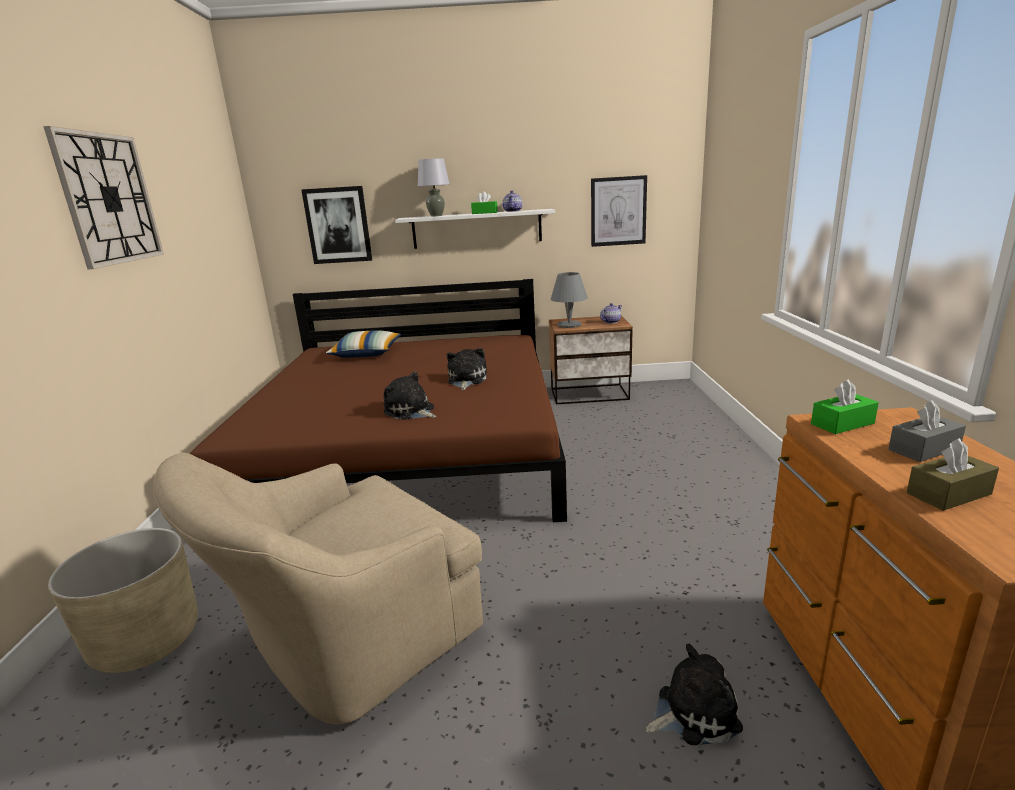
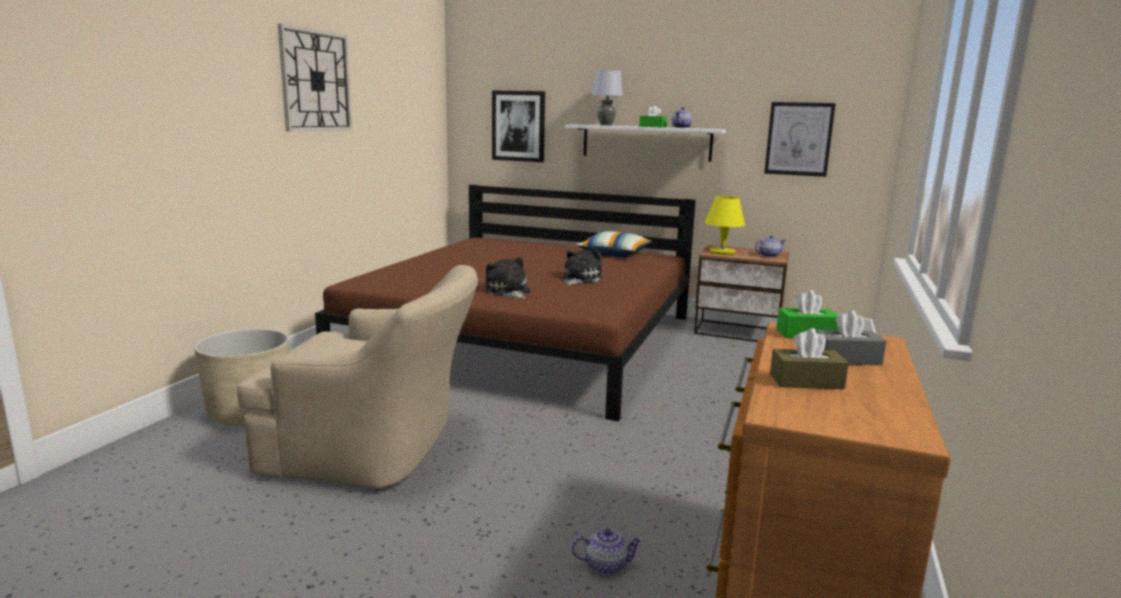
camera: 20 degrees right, 5 degrees down
(344, 639) = (377, 447): beige armchair -> beige armchair turned 150 degrees counterclockwise
(366, 354) = (515, 248): pillow -> pillow (615, 254)
(569, 325) = (722, 252): grey table lamp -> yellow table lamp
(693, 712) = (605, 565): plush toy -> teapot

